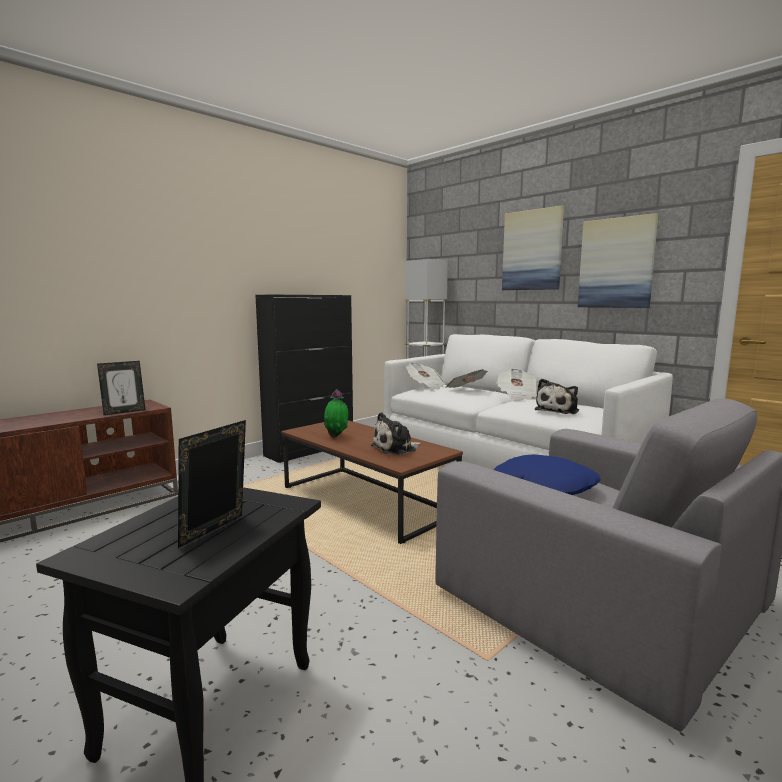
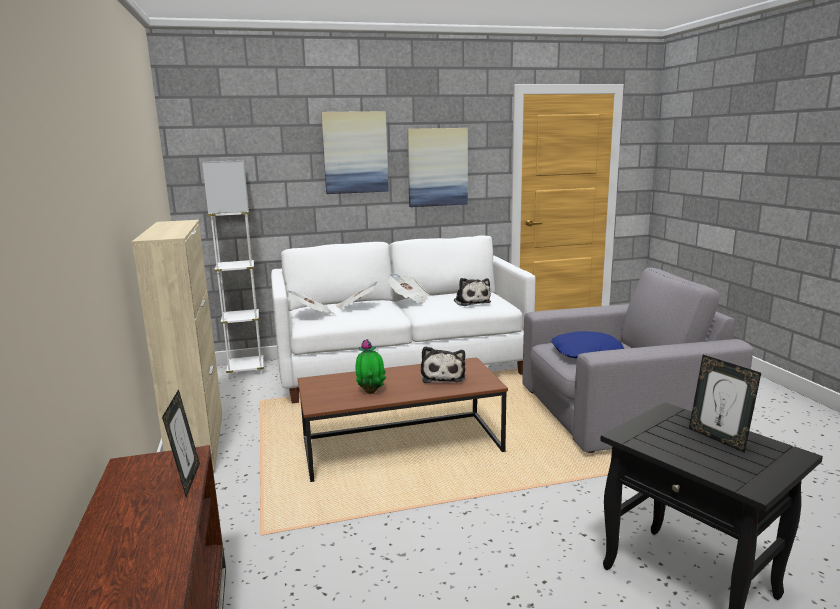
camera: 60 degrees left, 5 degrees up
(310, 449) = (198, 443): black cabinet -> beige cabinet

